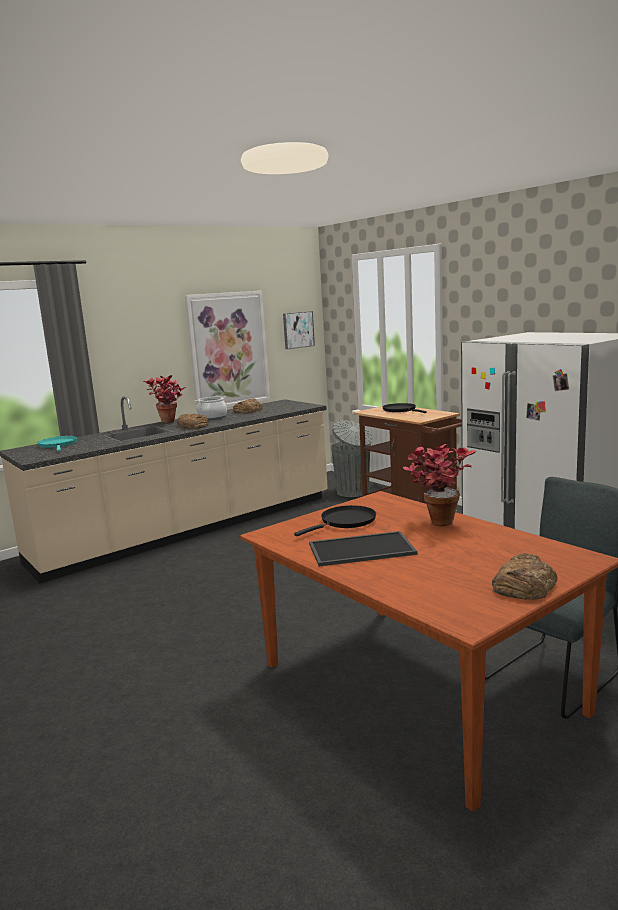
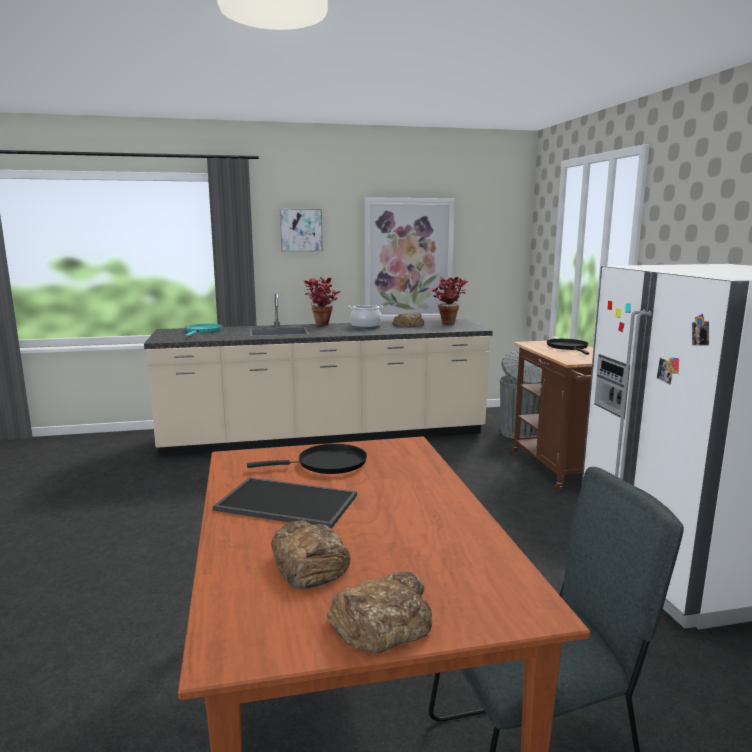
camera: 25 degrees right, 0 degrees up
(193, 426) = (334, 332): bread -> bread (309, 563)
(298, 330) = (496, 245): picture -> picture (301, 230)
(437, 520) = (425, 489): potted plant -> potted plant (448, 322)

